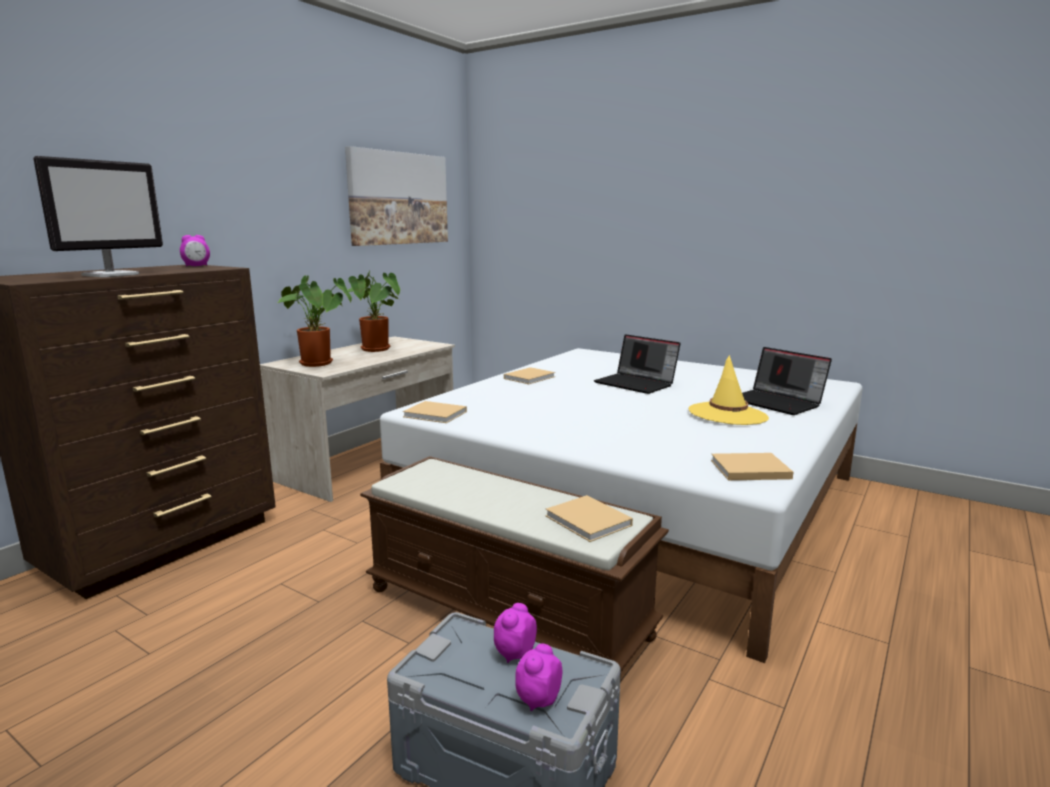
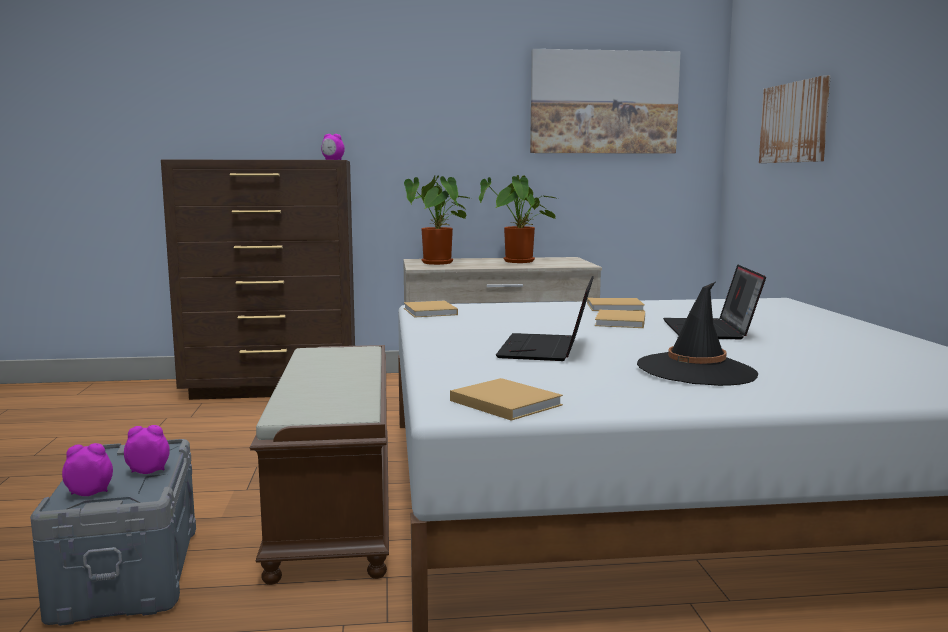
camera: 50 degrees right, 5 degrees down
(112, 275) = (239, 159): monitor -> none
(562, 223) = (794, 122): none -> picture
(589, 521) = (325, 406): beige book -> beige book (620, 322)
(727, 414) = (696, 370): yellow hat -> black hat
(777, 402) = (826, 380): laptop -> laptop (547, 349)

